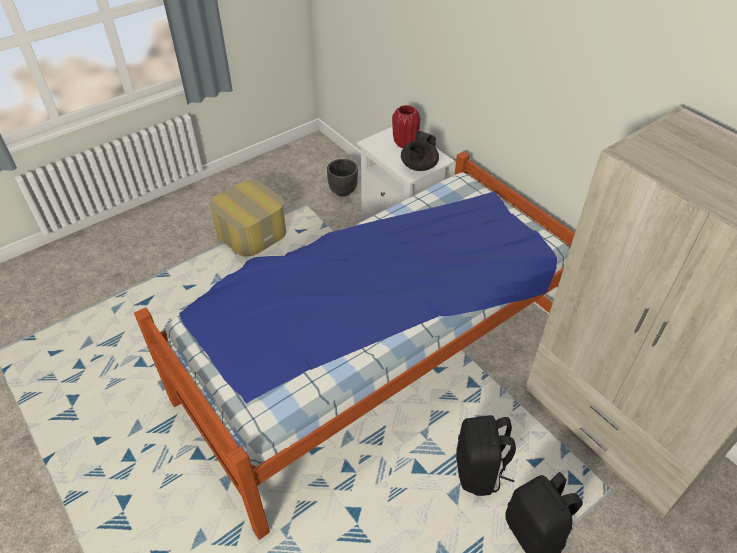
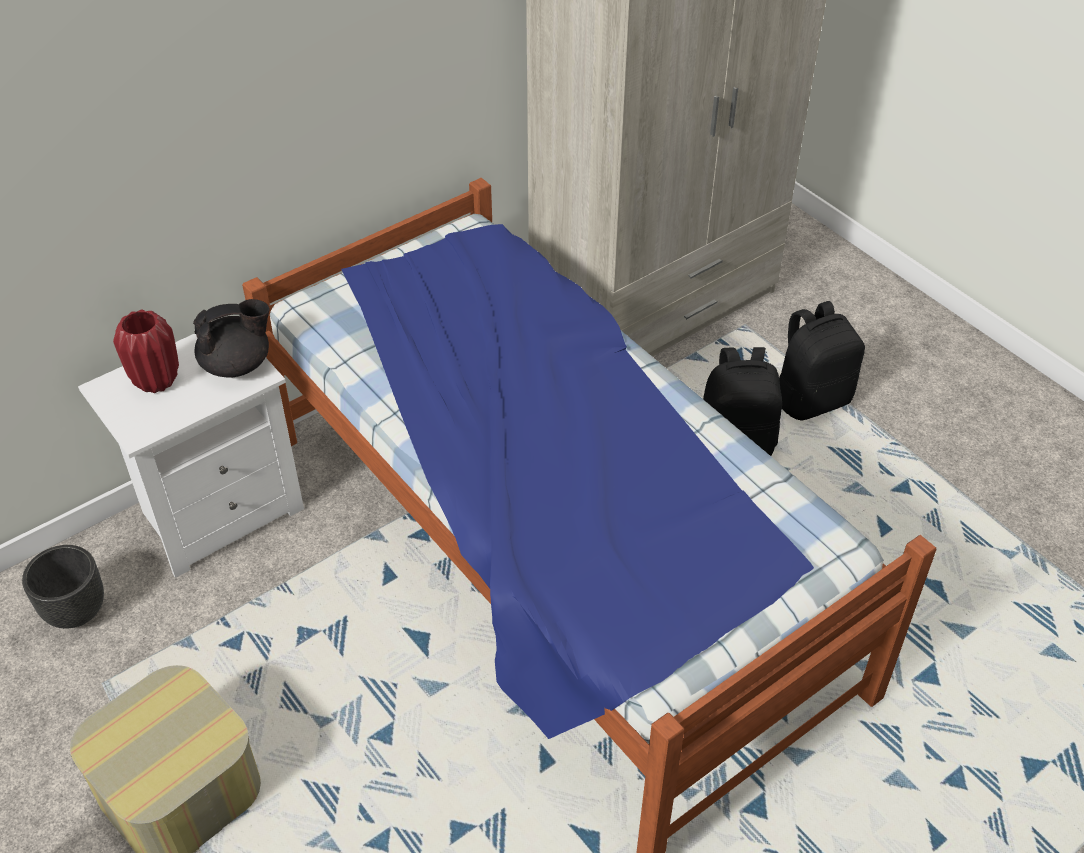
camera: 90 degrees left, 0 degrees up
(418, 167) = (237, 364): black teapot -> black teapot turned 45 degrees counterclockwise

